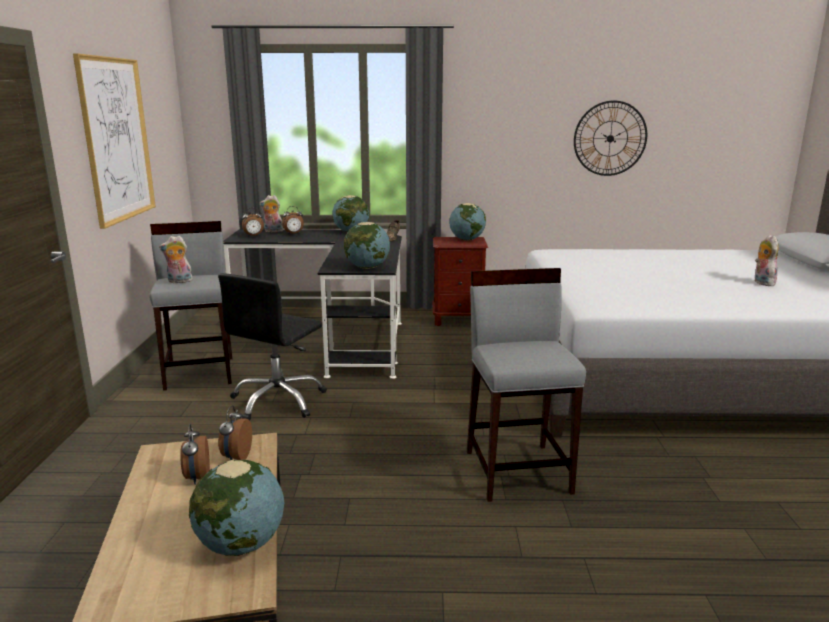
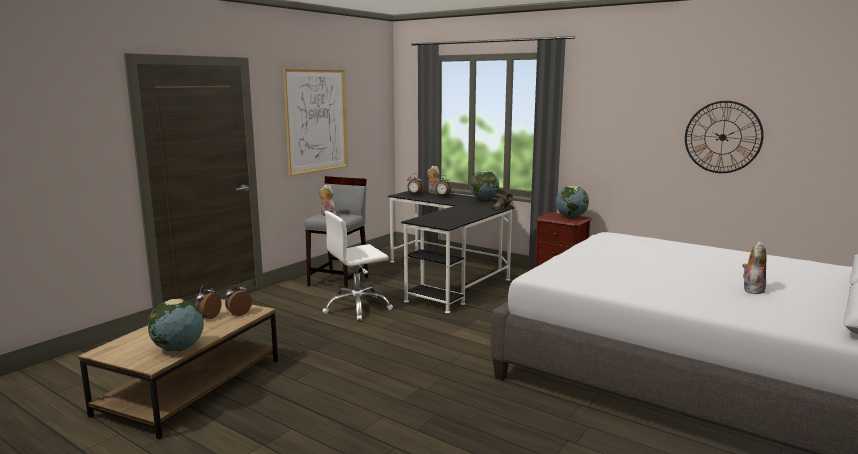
camera: 35 degrees right, 5 degrees down
(278, 401) = (357, 307): black office chair -> white office chair
(367, 267) = (438, 223): globe -> none
(518, 471) = (436, 389): grey stool -> none

